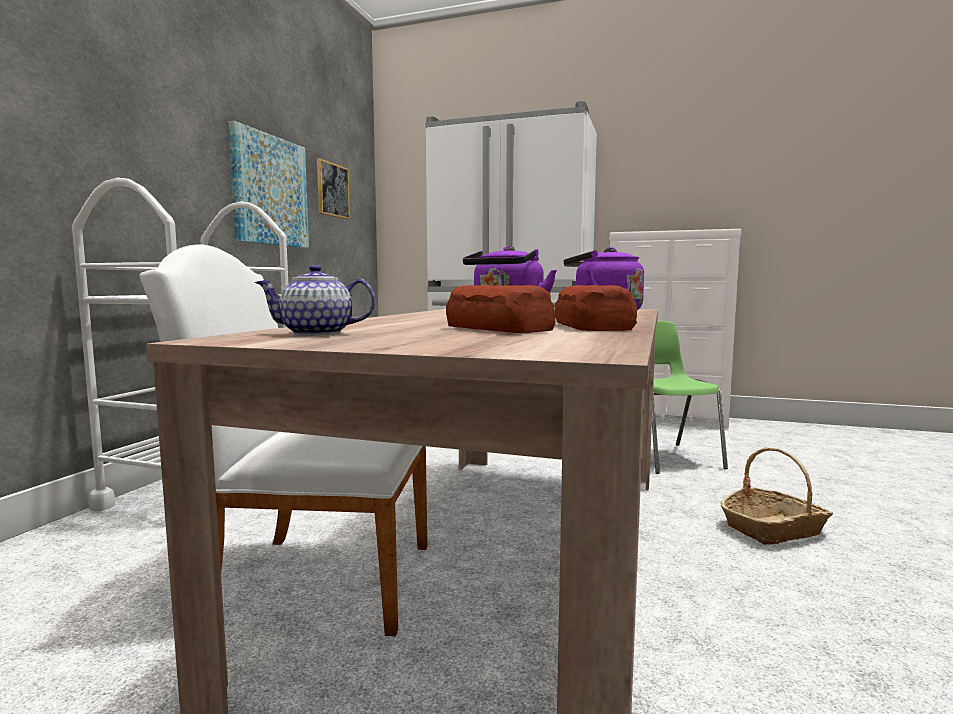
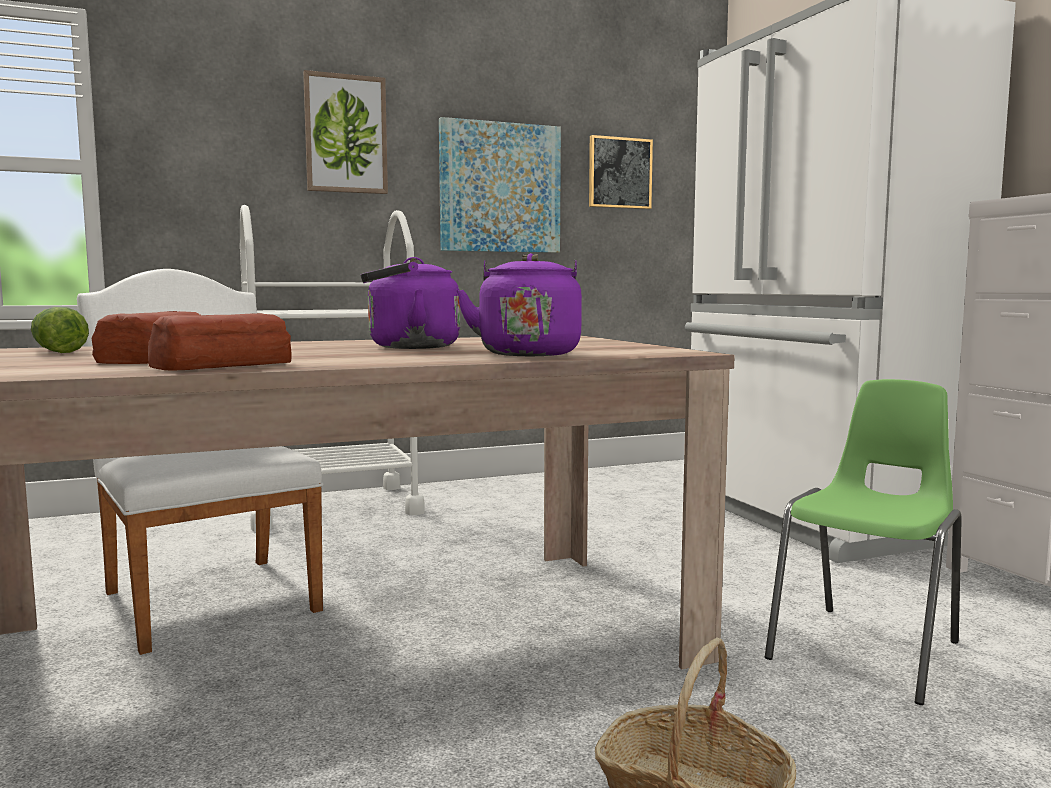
camera: 50 degrees right, 0 degrees up
(158, 118) = (345, 134): none -> picture
(318, 333) = (58, 351): teapot -> lettuce

